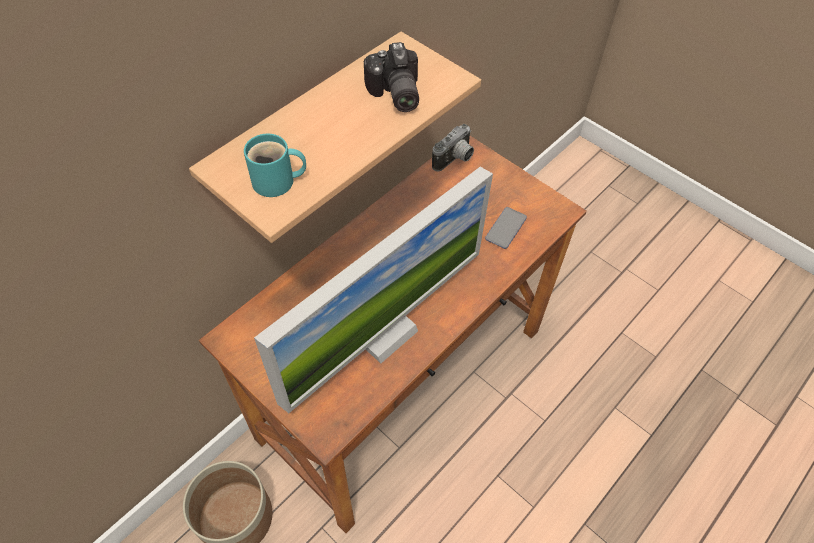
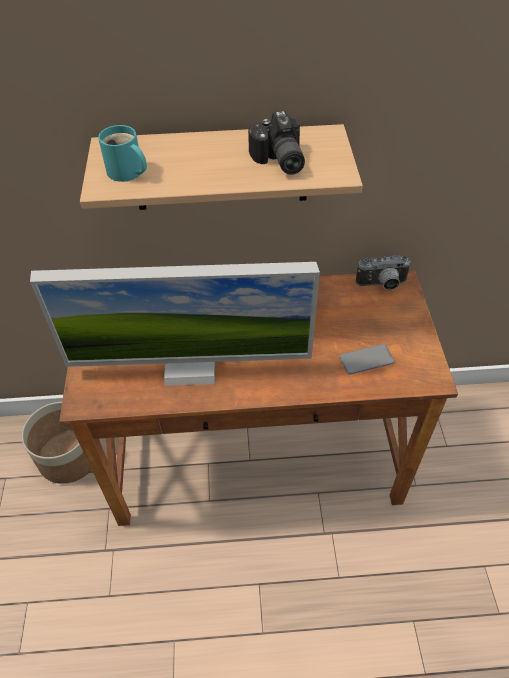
camera: 45 degrees right, 5 degrees down
(394, 94) = (278, 161): camera -> camera turned 45 degrees counterclockwise

